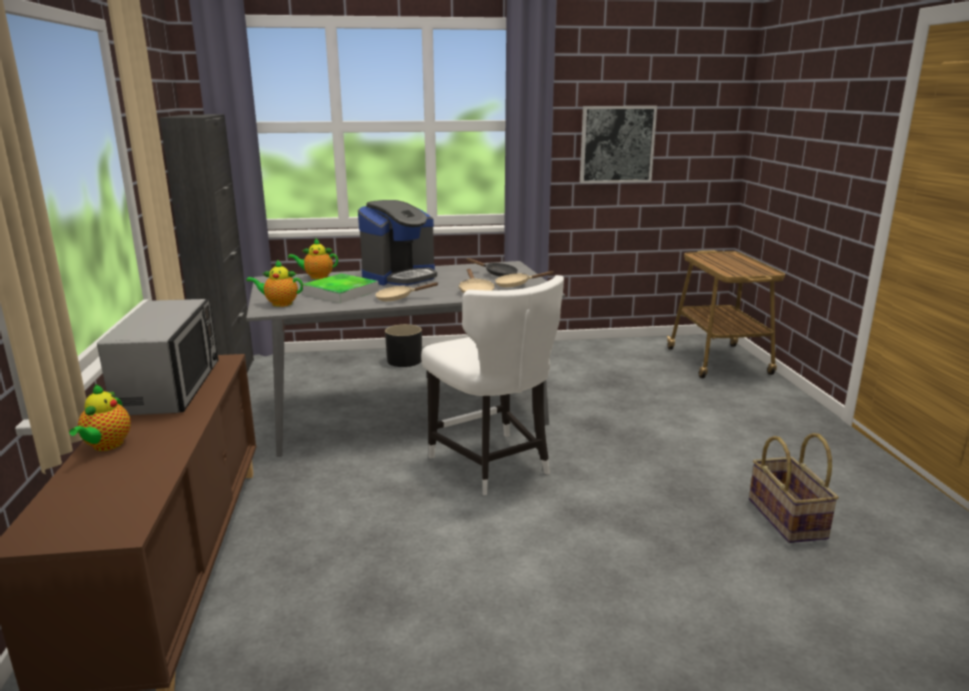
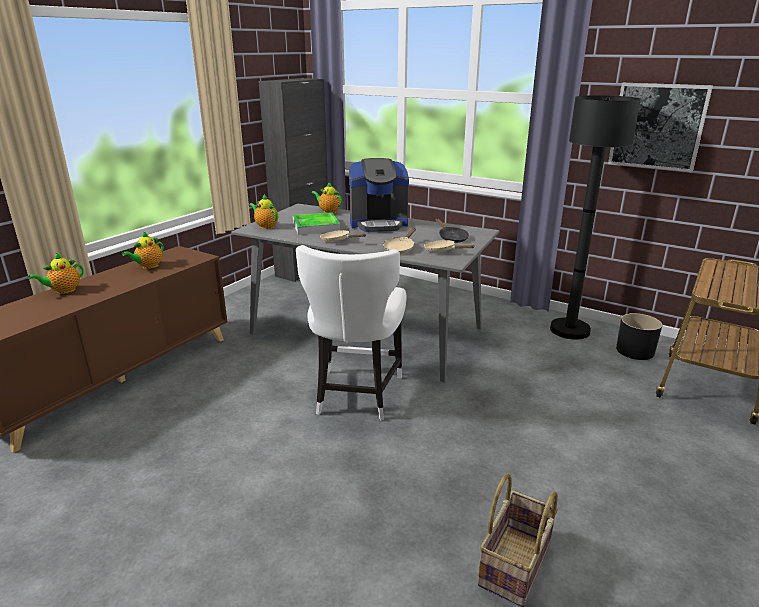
camera: 40 degrees right, 5 degrees up
(171, 387) = (148, 266): microwave -> teapot
(405, 360) = (420, 293): black planter -> black planter (635, 351)
(578, 352) = (569, 330): none -> black floor lamp

